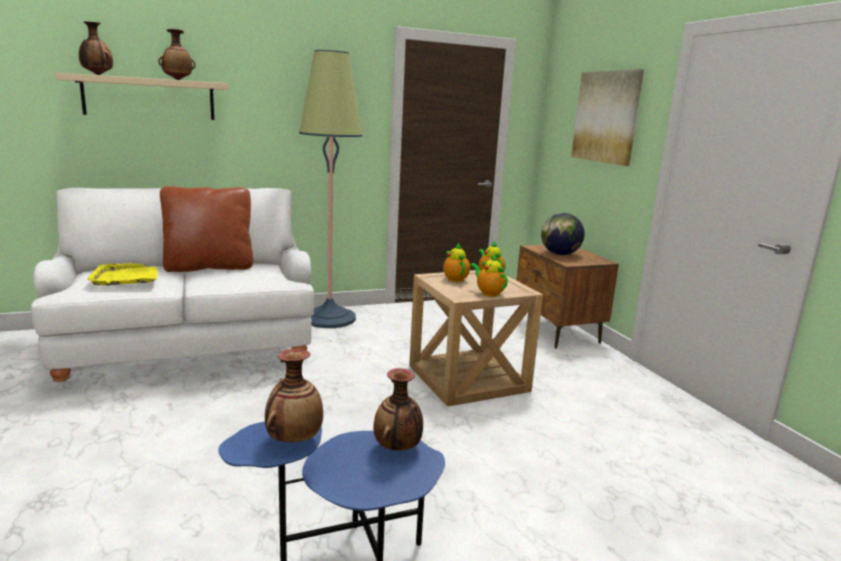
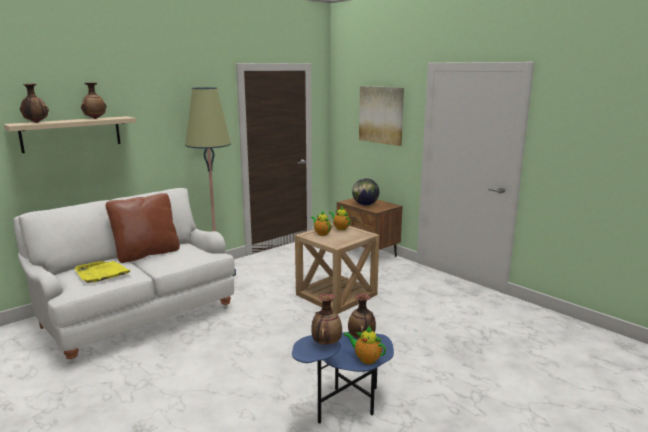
camera: 20 degrees left, 0 degrees up
(488, 293) = (350, 239): teapot -> teapot (366, 359)

